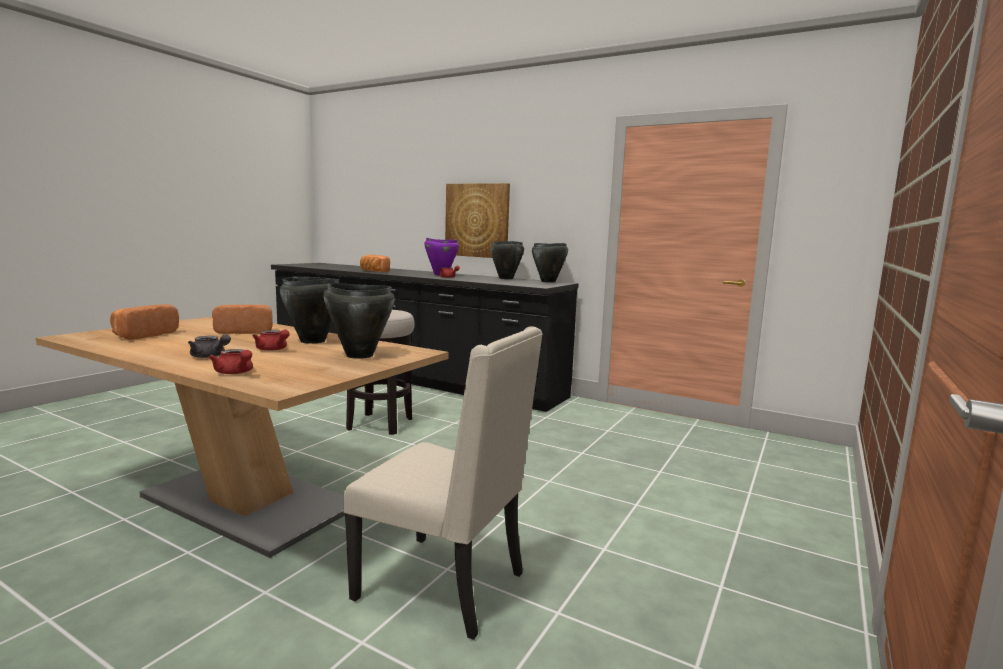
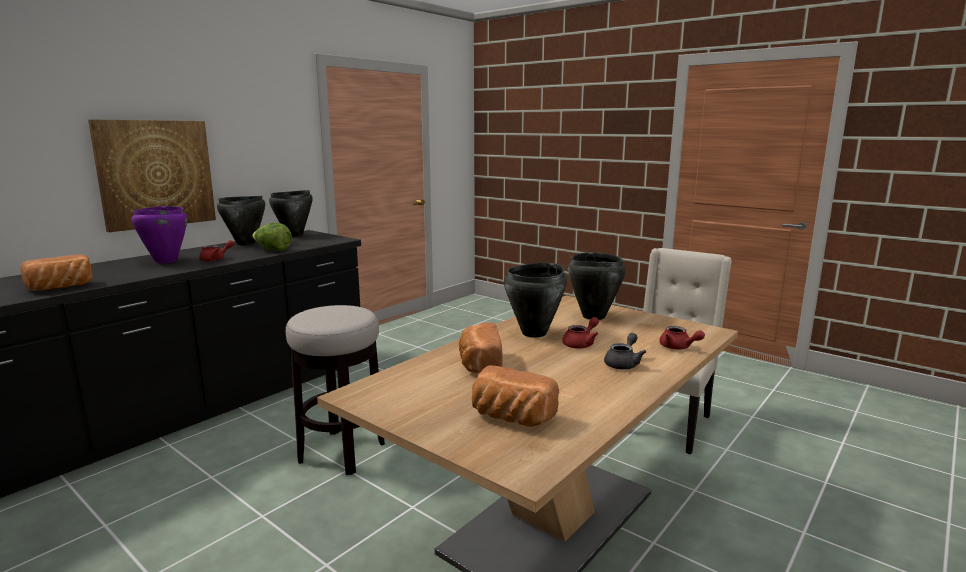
camera: 80 degrees left, 5 degrees up
(235, 373) = (678, 347): red teapot -> red teapot turned 90 degrees clockwise
(482, 281) = (273, 250): none -> lettuce

